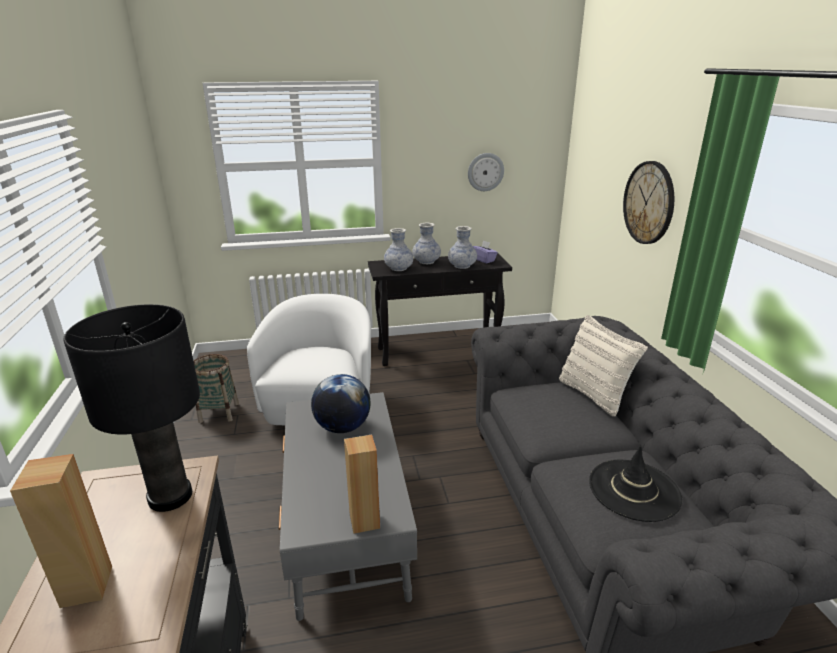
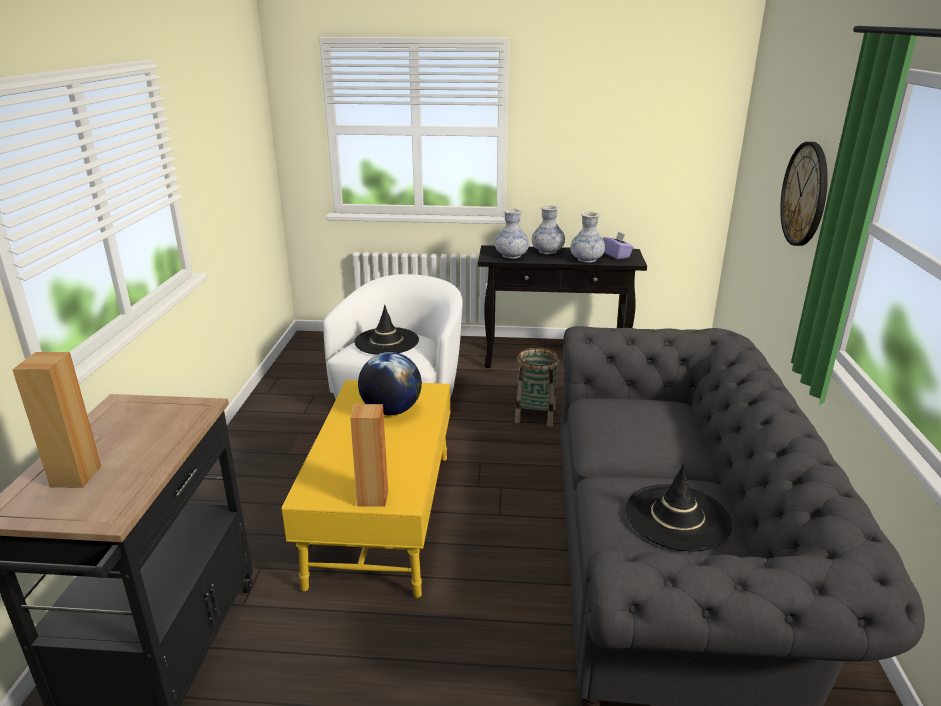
camera: 15 degrees right, 0 degrees up
(170, 496) = (171, 423): black table lamp -> none
(219, 412) = (296, 390): basket -> basket (535, 415)
(307, 358) = (386, 341): none -> black hat
(347, 526) = (383, 517): grey coffee table -> yellow coffee table
(485, 172) = (633, 150): wall clock -> none
(594, 396) = (688, 419): beige pillow -> none

